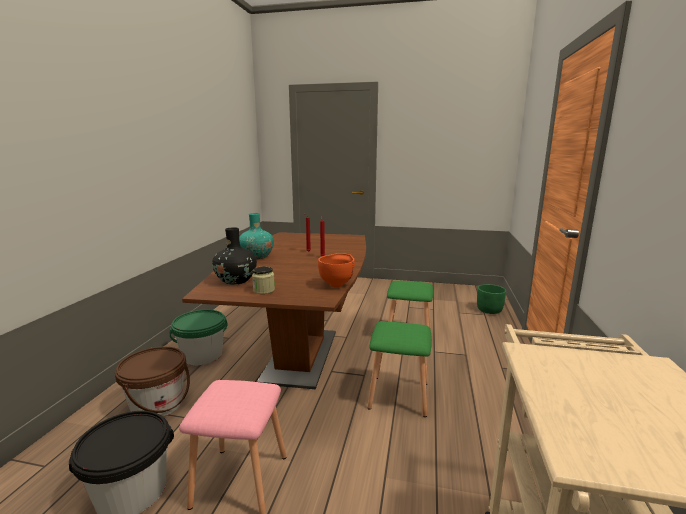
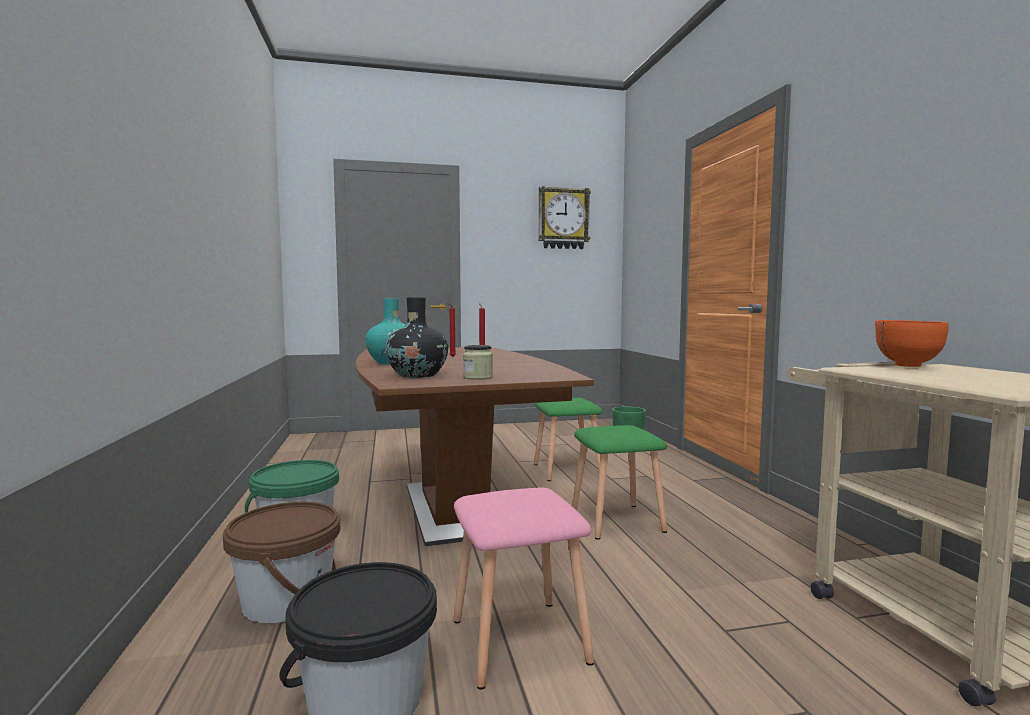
camera: 25 degrees left, 10 degrees down
(337, 284) = (555, 369): orange bowl -> orange bowl (905, 365)
(464, 120) = (563, 218): none -> wall clock

